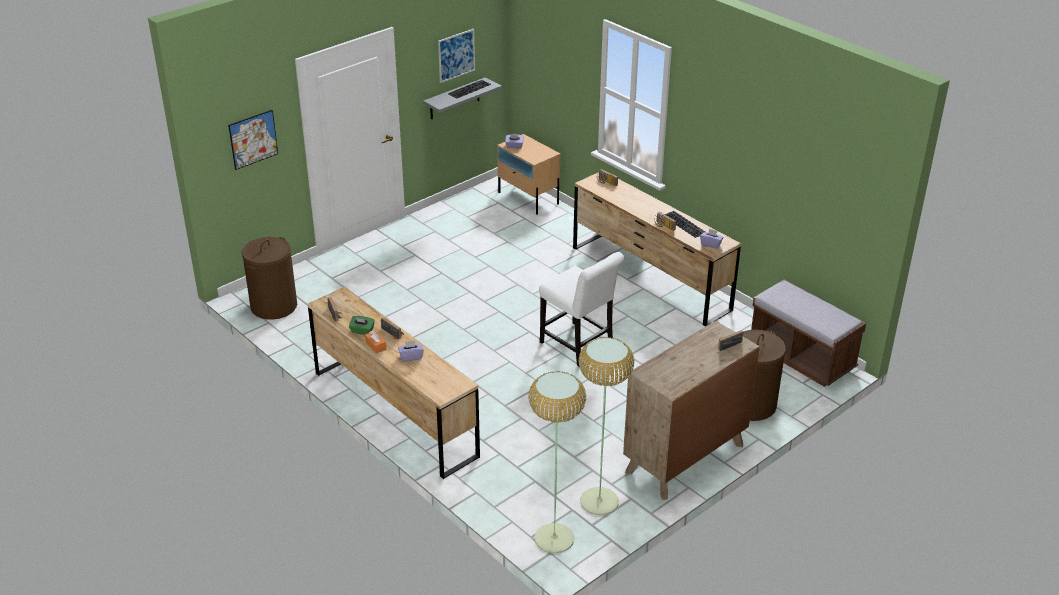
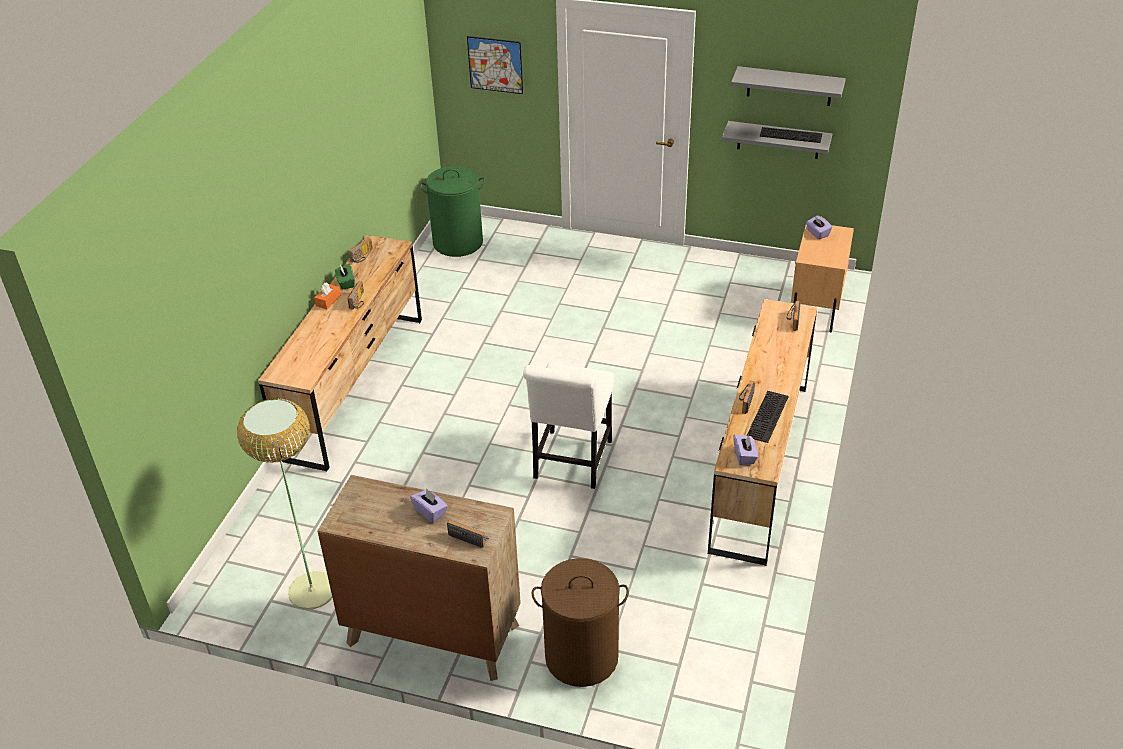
camera: 60 degrees right, 5 degrees up
(274, 306) = (458, 243): brown laundry basket -> green laundry basket
(411, 357) = (325, 329): purple tissue box -> purple tissue box (430, 512)
(456, 55) = (789, 86): picture -> grey shelf
(554, 538) = (233, 580): floor lamp -> none
(801, 357) = (726, 673): brown bench -> none

